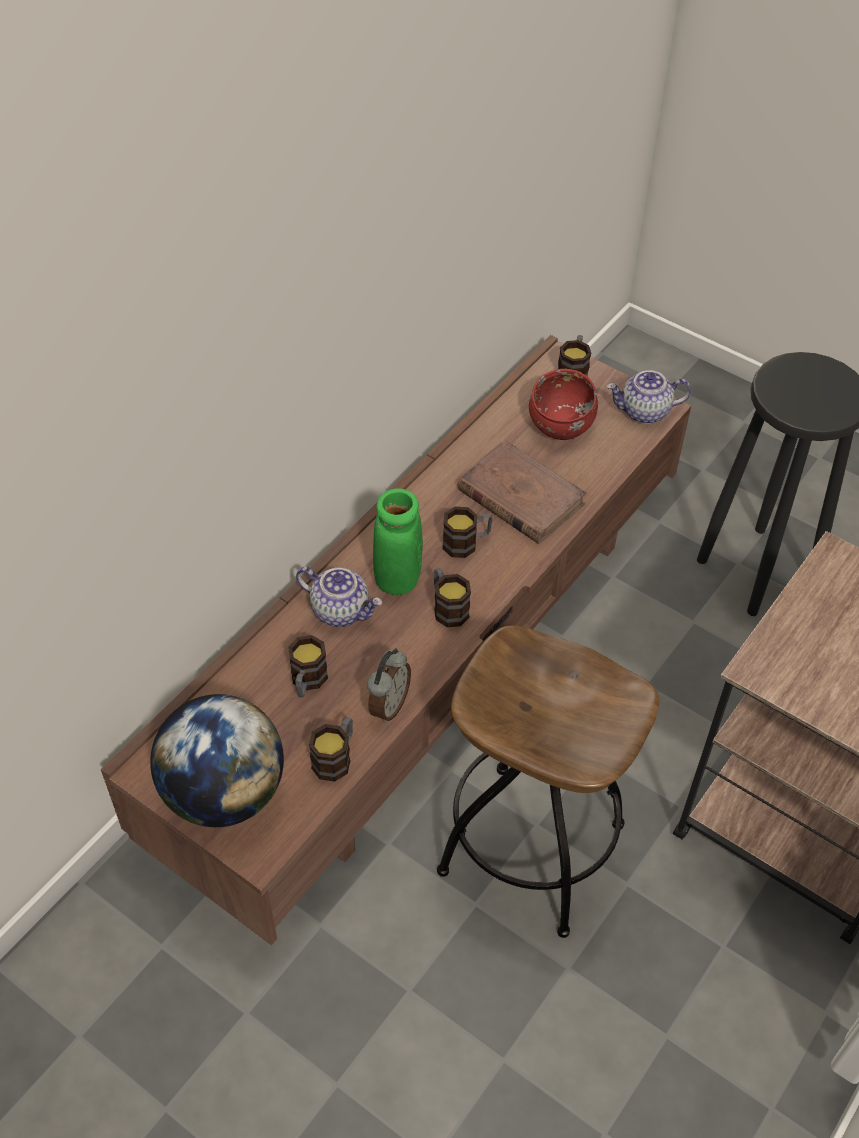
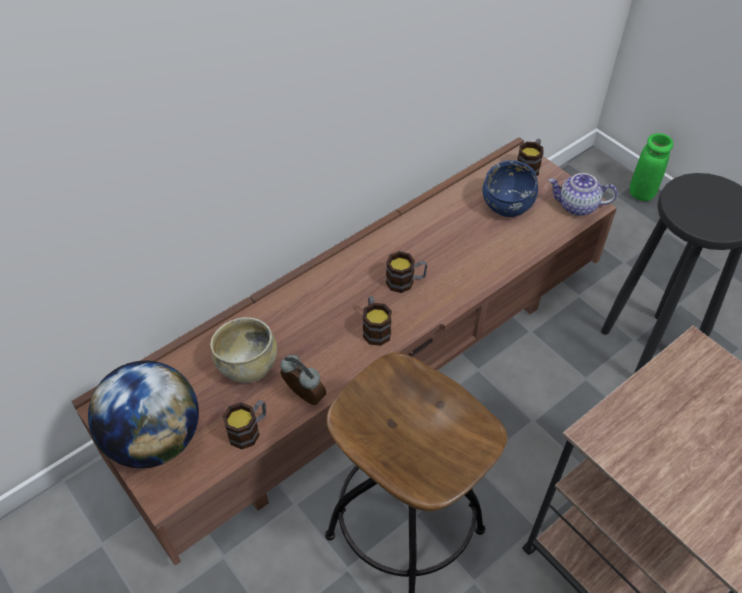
camera: 15 degrees right, 0 degrees up
(307, 682) = (248, 365): mug -> beige bowl
(341, 610) = (292, 315): teapot -> none
(388, 705) = (303, 397): alarm clock -> alarm clock turned 90 degrees counterclockwise
(397, 578) = (344, 299): green vase -> green vase (641, 192)
(520, 497) = (458, 254): brown book -> none
(560, 426) = (507, 205): red bowl -> blue bowl

